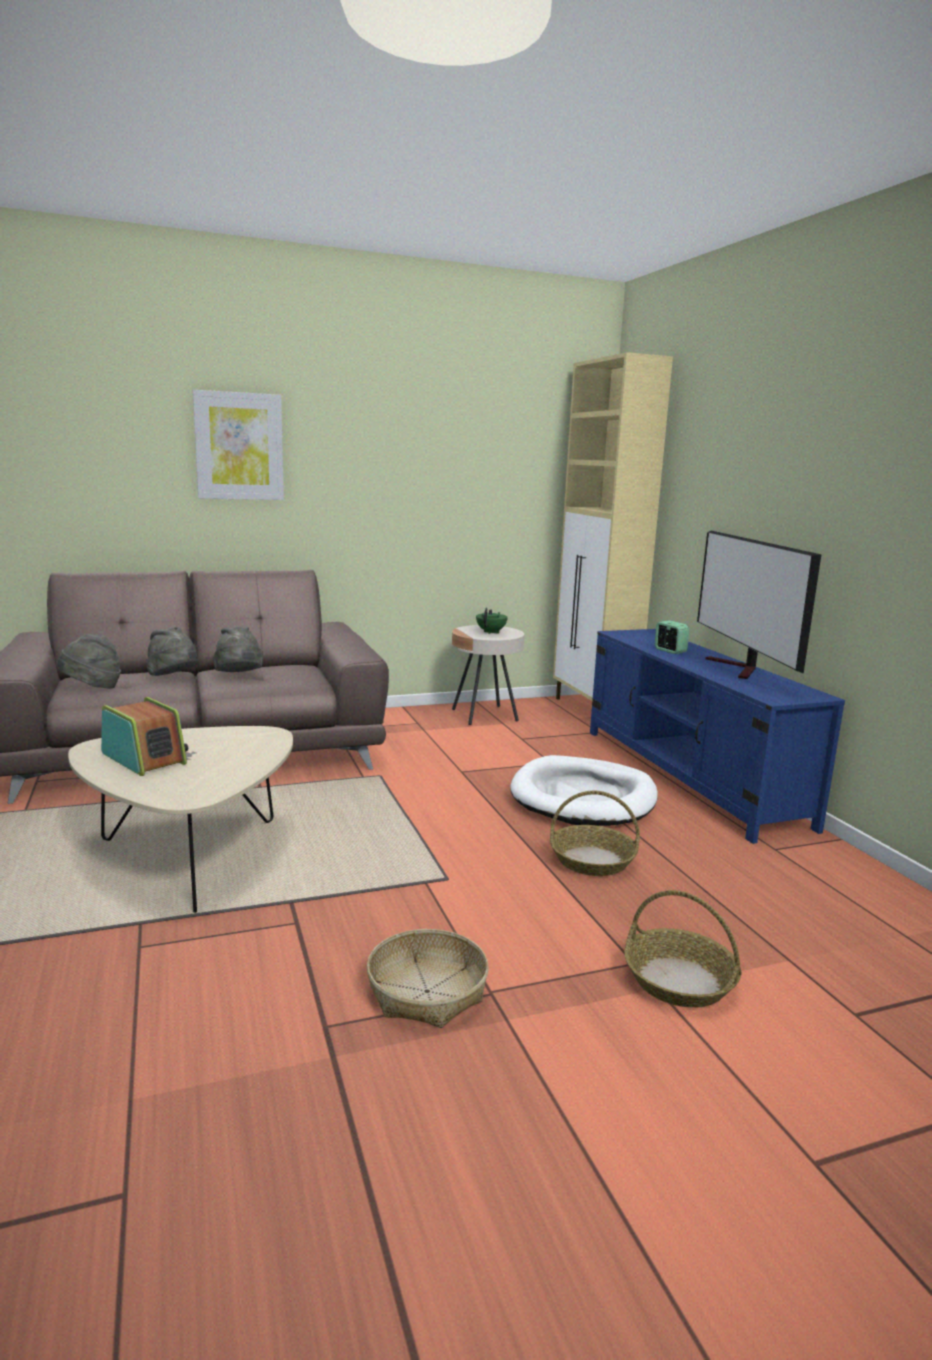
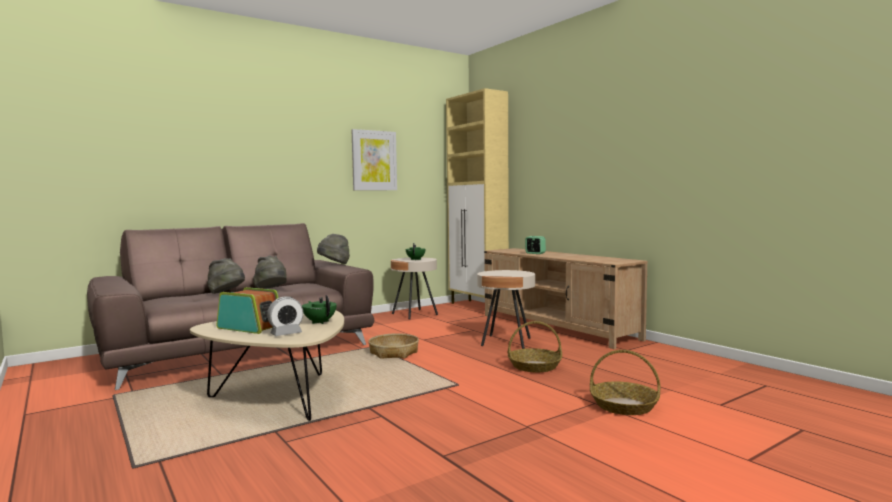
camera: 15 degrees left, 10 degrees down
(92, 688) = (172, 302): grey hat -> grey hat (334, 264)
(175, 782) = (286, 333): none -> alarm clock
(239, 446) = (249, 146): picture -> picture (374, 160)
(243, 761) = (320, 322): none -> green teapot
(426, 992) = (490, 432): basket -> basket (393, 353)
(583, 797) = (506, 342): white dog bed -> beige side table
(689, 776) = (557, 327): blue tv stand -> beige tv stand
(740, 669) = (581, 256): television -> none

